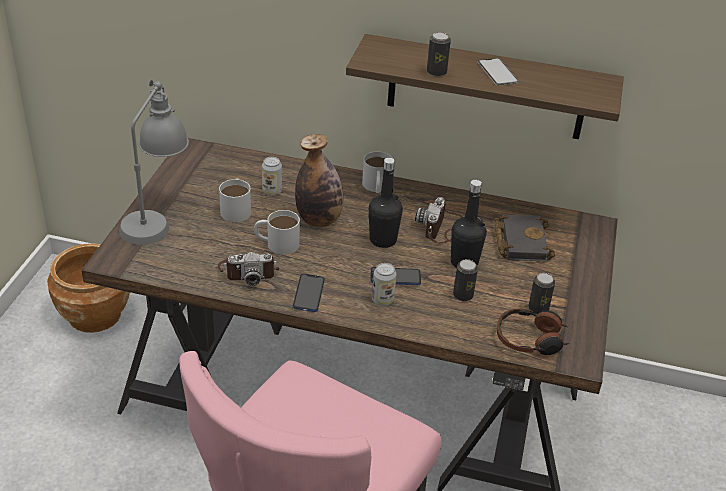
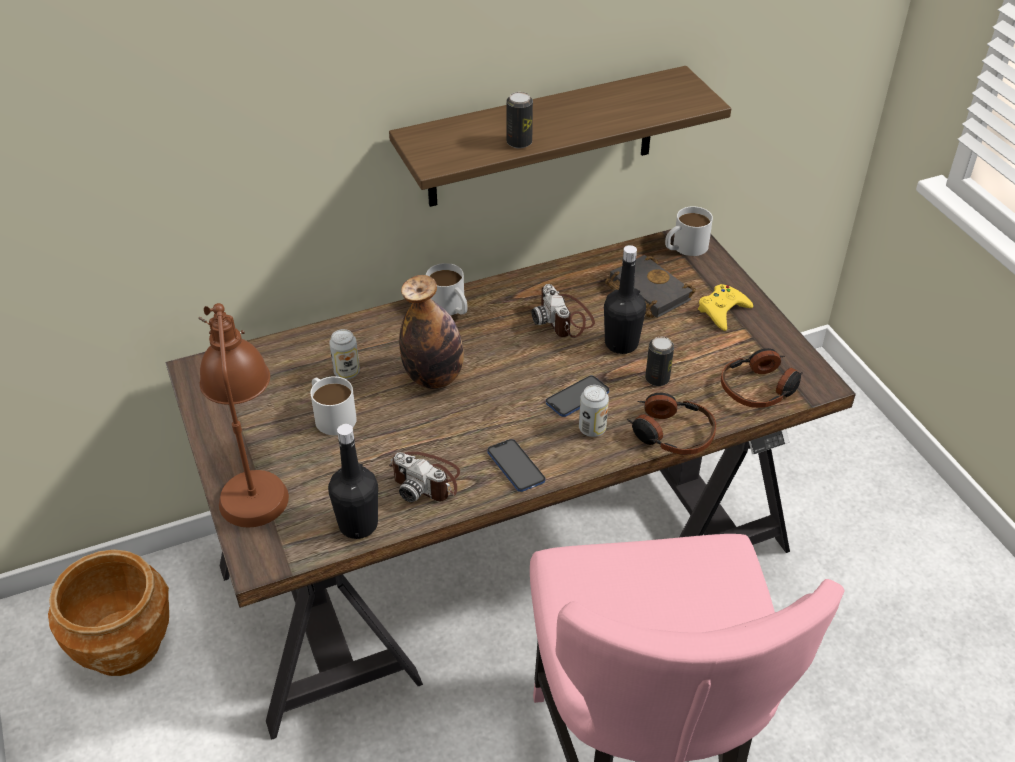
camera: 35 degrees left, 5 degrees up
(156, 217) = (251, 477): grey table lamp -> brown table lamp
(248, 271) = (426, 479): camera -> camera turned 75 degrees clockwise
(276, 243) = (420, 430): white mug -> white mug (684, 247)
(383, 240) = (521, 363): black bottle -> black bottle (358, 524)
(432, 331) = (671, 433): none -> headphones
(497, 72) = (575, 114): phone -> none
(538, 309) = (733, 353): can -> none
(563, 280) = (722, 311): none -> yellow game controller

